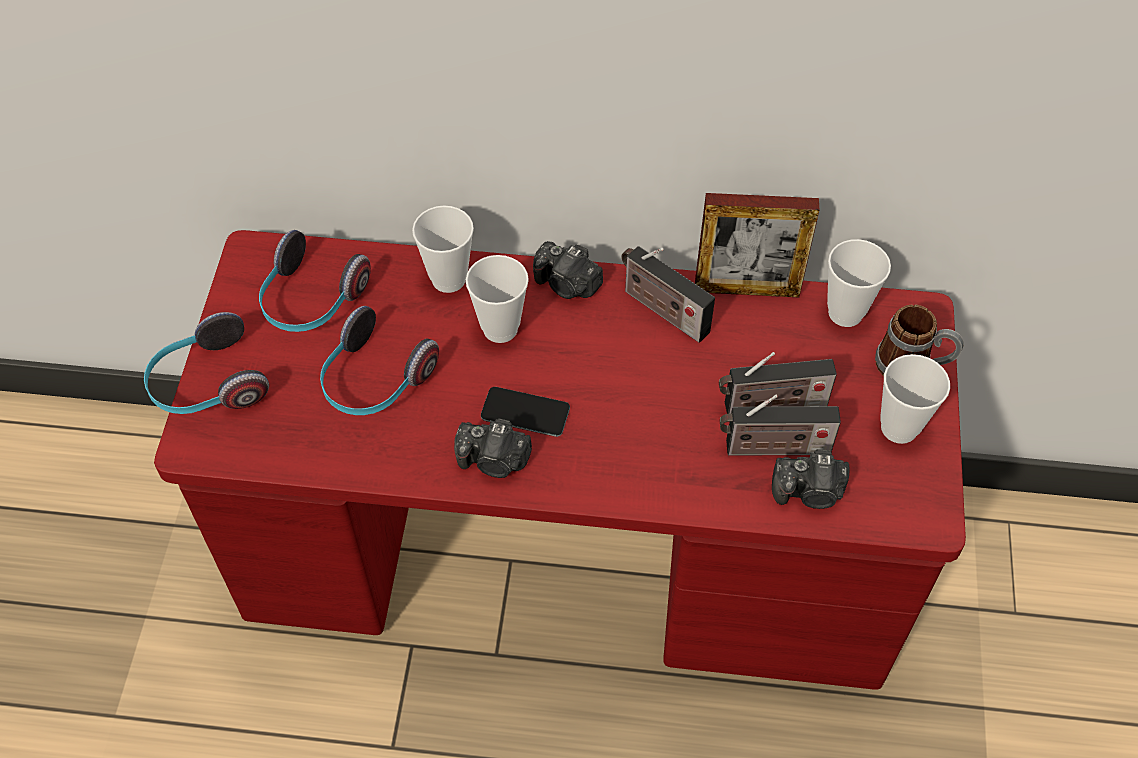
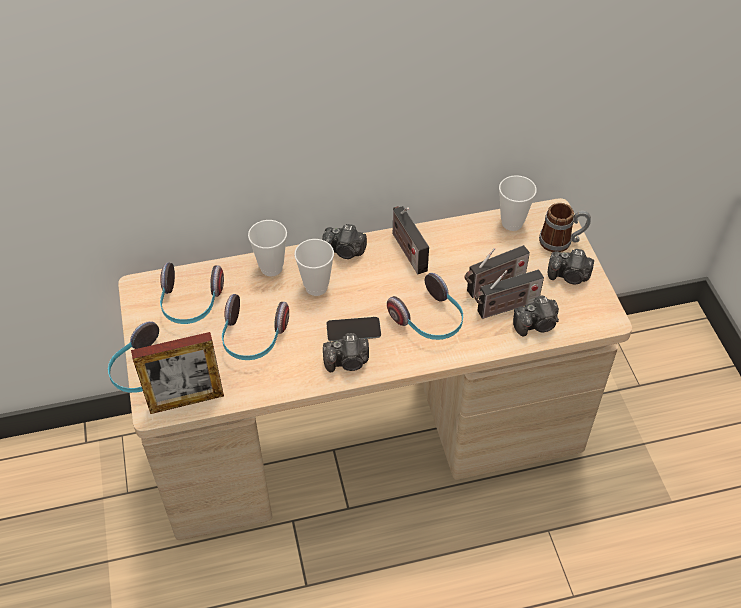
camera: 20 degrees left, 5 degrees down
(569, 562) = (370, 439): red desk -> beige desk
(645, 433) = (429, 320): none -> headphones
(662, 310) = (407, 250): radio -> radio turned 45 degrees clockwise
(746, 289) = (450, 225): picture frame -> picture frame (186, 401)
(899, 428) = (569, 276): cup -> camera

